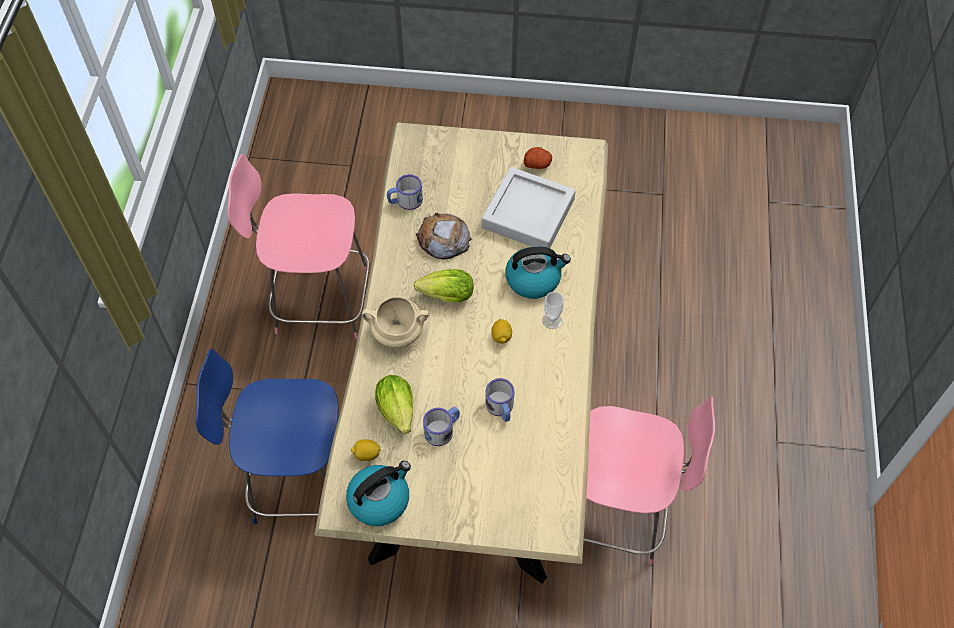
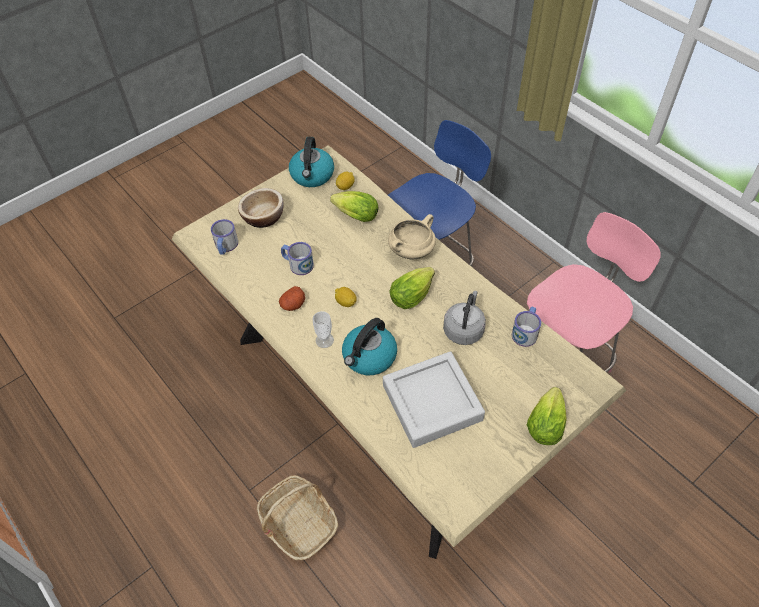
camera: 135 degrees right, 5 degrees down
(443, 239) = (464, 329): bread -> grey kettle
(443, 429) = (319, 228): mug -> mug (225, 246)
(473, 144) = (546, 422): none -> lettuce
(477, 491) = (263, 217): none -> bowl
(537, 164) = (478, 454): potato -> potato (293, 304)
(616, 513) = (229, 413): pink chair -> none
(639, 375) = (298, 522): none -> basket

